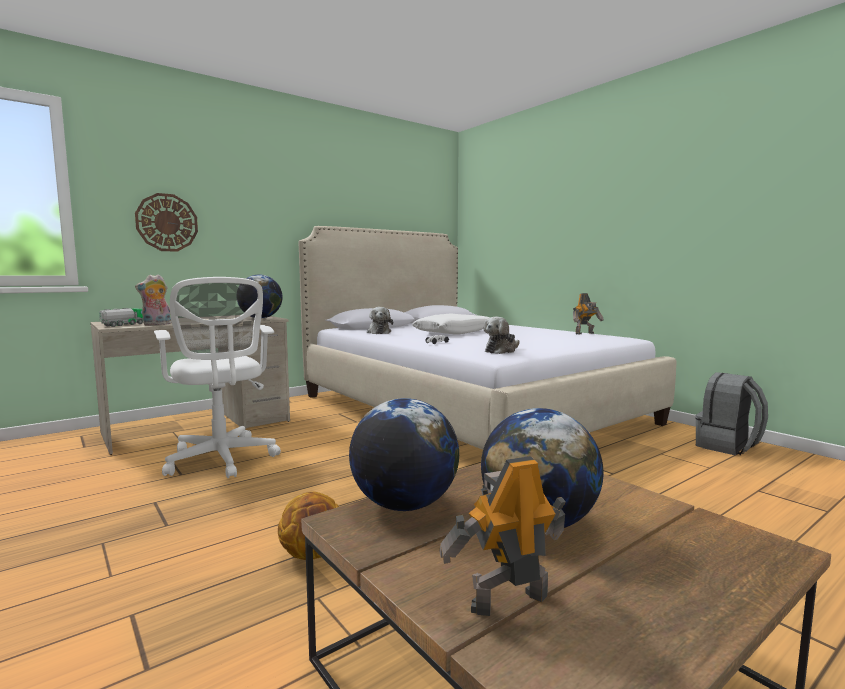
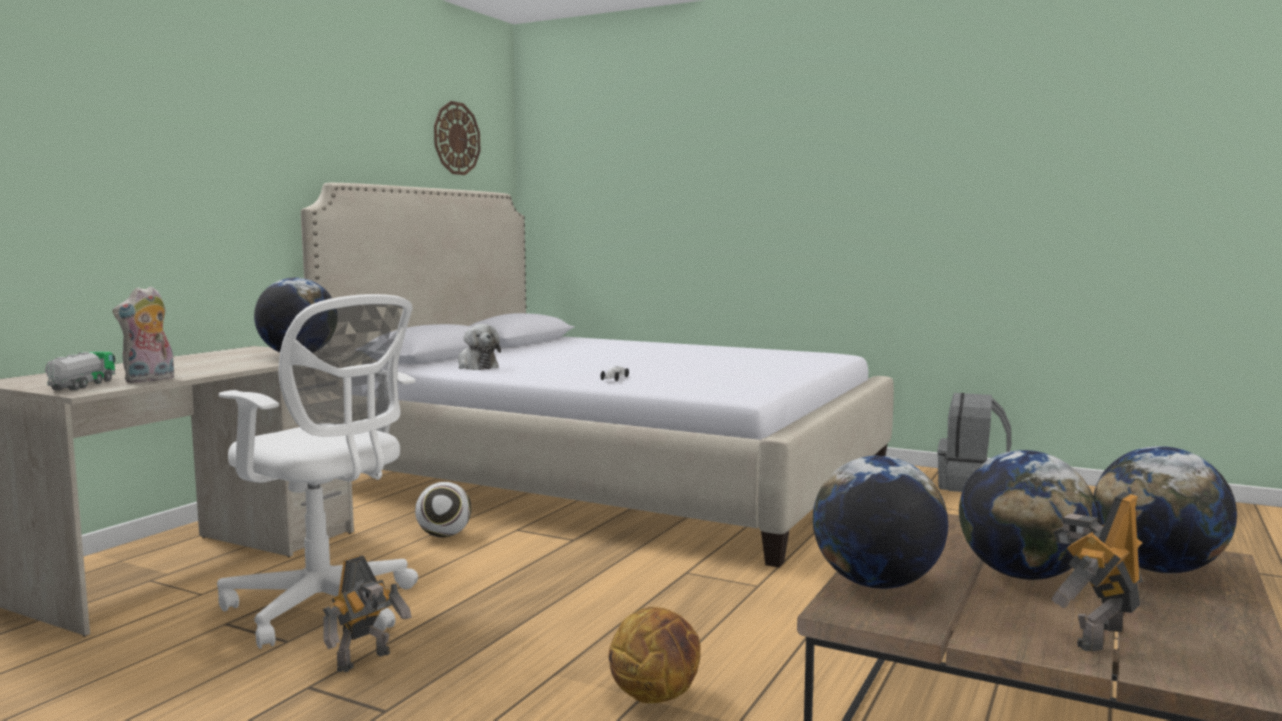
camera: 25 degrees left, 0 degrees up
(167, 222) = (79, 178): wall clock -> wall clock (456, 138)
(331, 430) = (444, 536): none -> football
(455, 332) = (597, 360): white pillow -> none
(501, 351) = (731, 385): plush toy -> none
(585, 333) = (772, 350): toy robot -> toy robot (366, 661)
(687, 546) = (1157, 569): none -> globe

